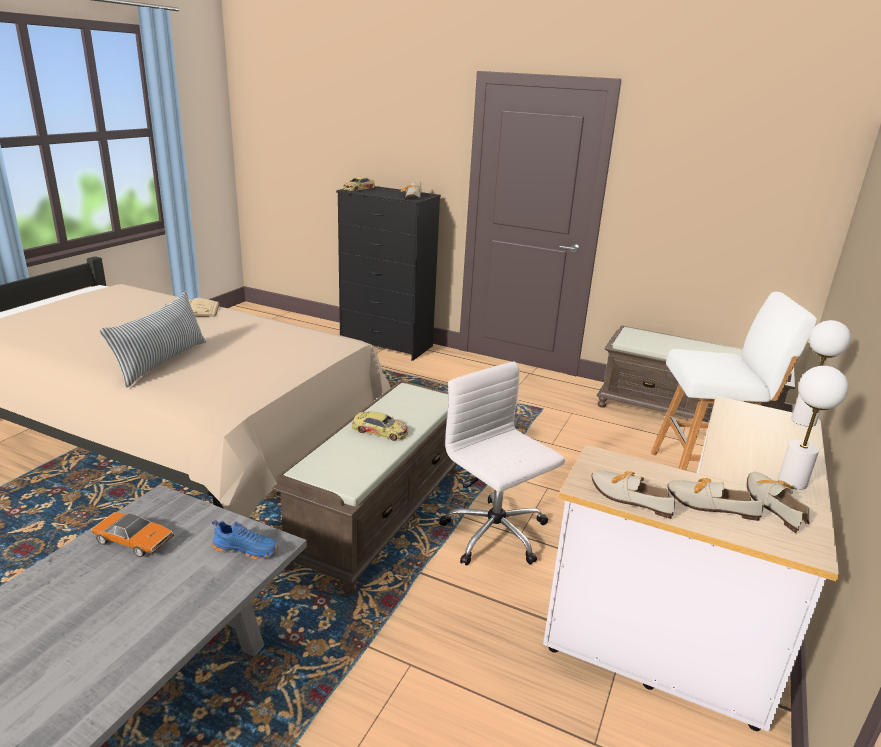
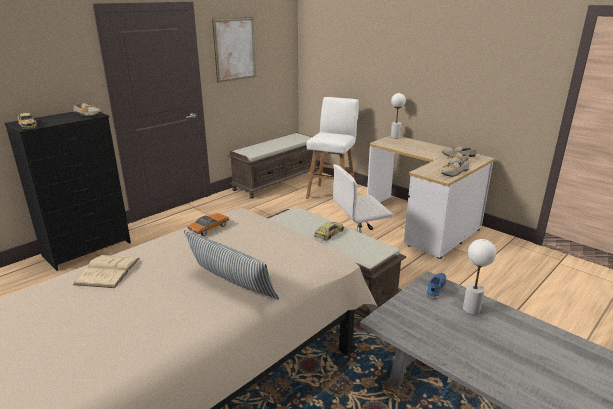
camera: 70 degrees left, 0 degrees up
(134, 541) = (425, 329): toy car -> toy car (209, 228)
(685, 166) = (235, 49): none -> picture
(792, 482) = (441, 149): white table lamp -> white table lamp (471, 309)

